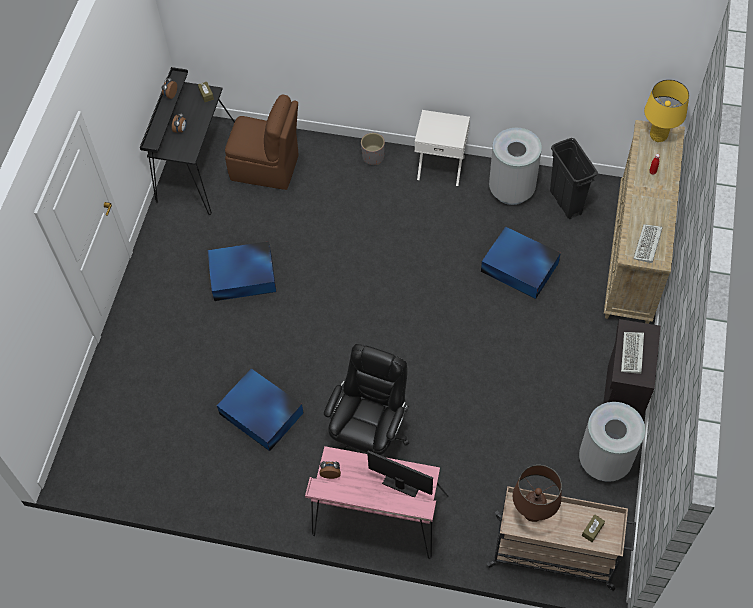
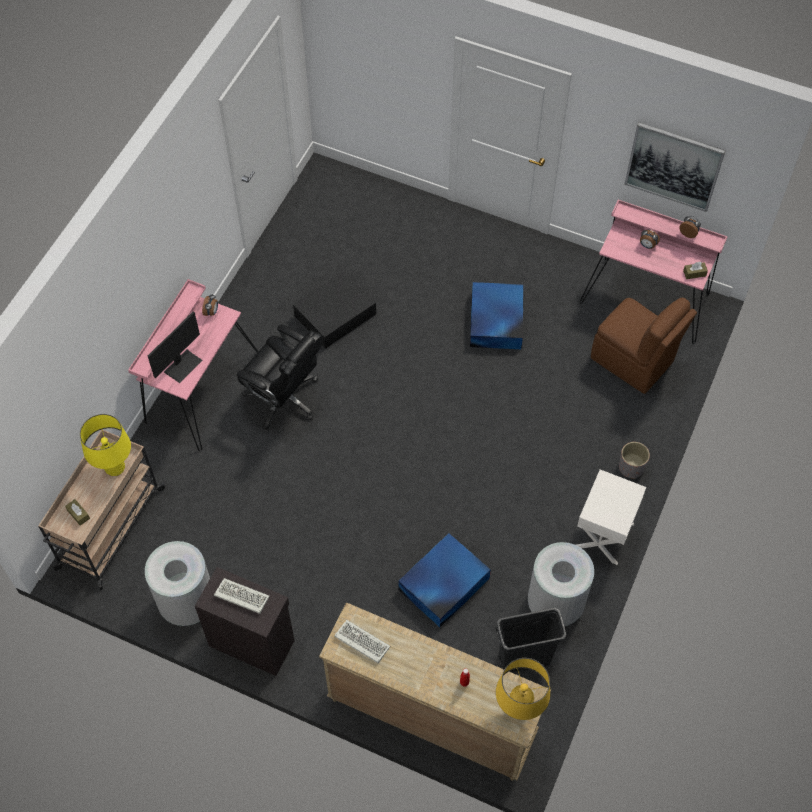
camera: 100 degrees right, 0 degrees up
(134, 74) = (673, 166): none -> picture
(196, 166) = (647, 298): black desk -> pink desk
(262, 414) = (334, 315): blue storage box -> black storage box
(266, 168) = (633, 361): brown chair -> brown chair turned 75 degrees counterclockwise
(532, 512) = (115, 468): brown table lamp -> yellow table lamp

